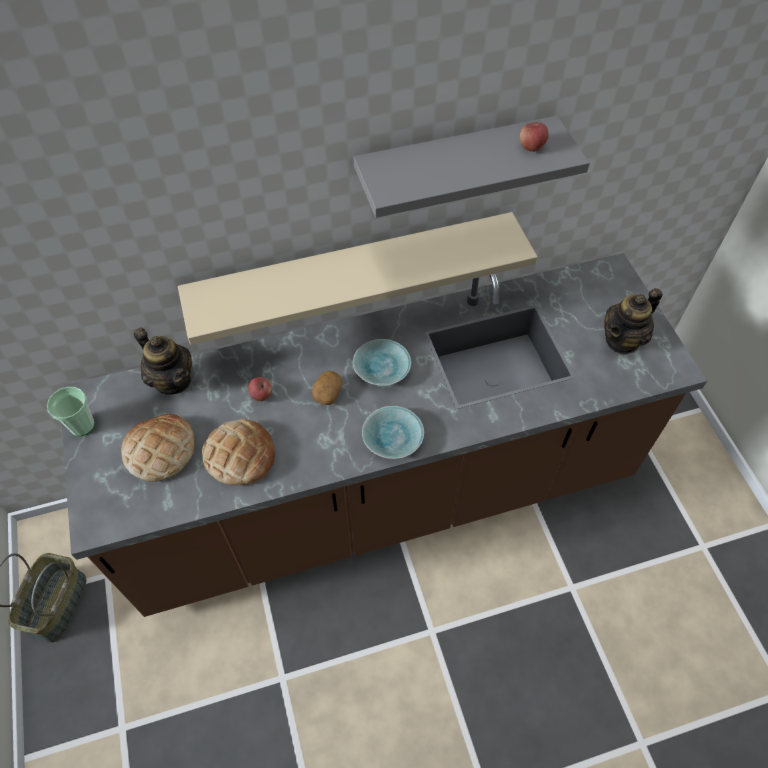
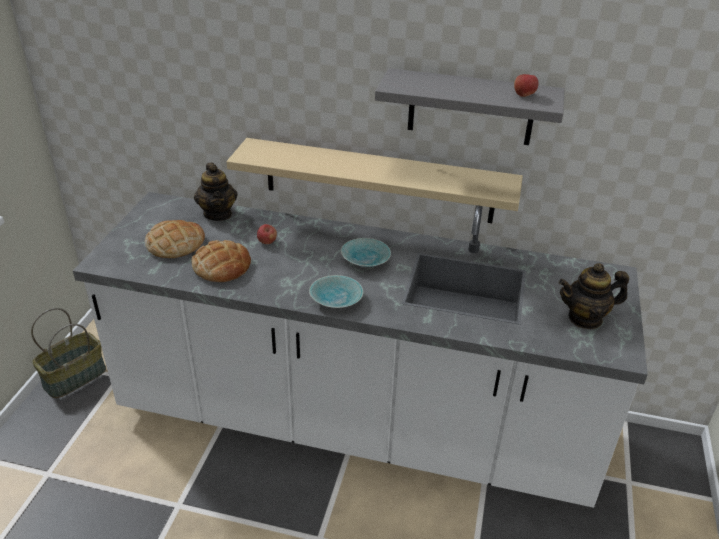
camera: 30 degrees right, 20 degrees down
(82, 425) = (142, 214): cup -> none
(327, 393) = (313, 258): potato -> none
(384, 495) = (355, 423): brown counter -> white counter

